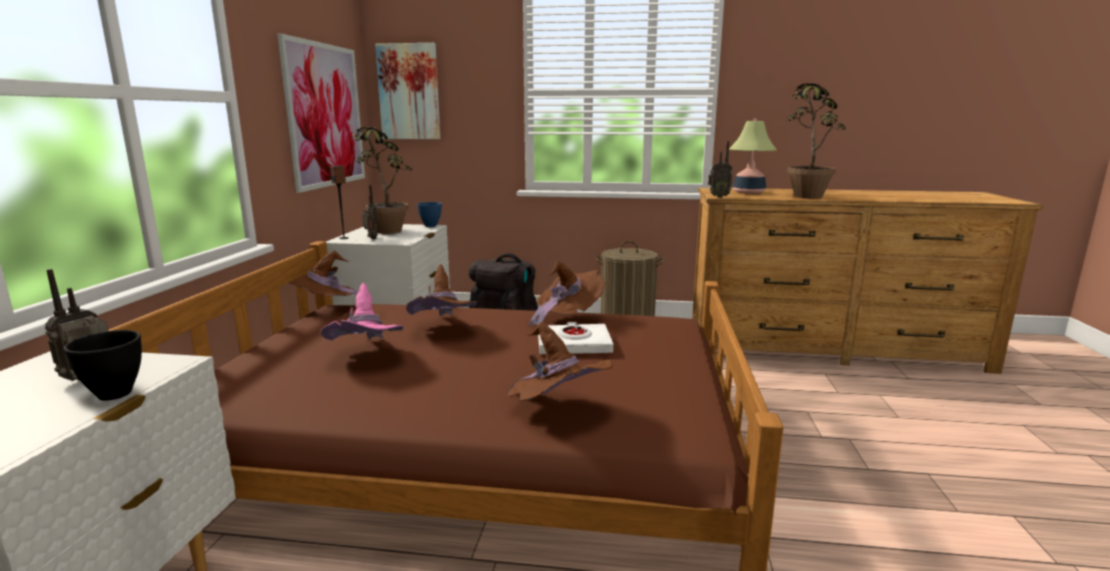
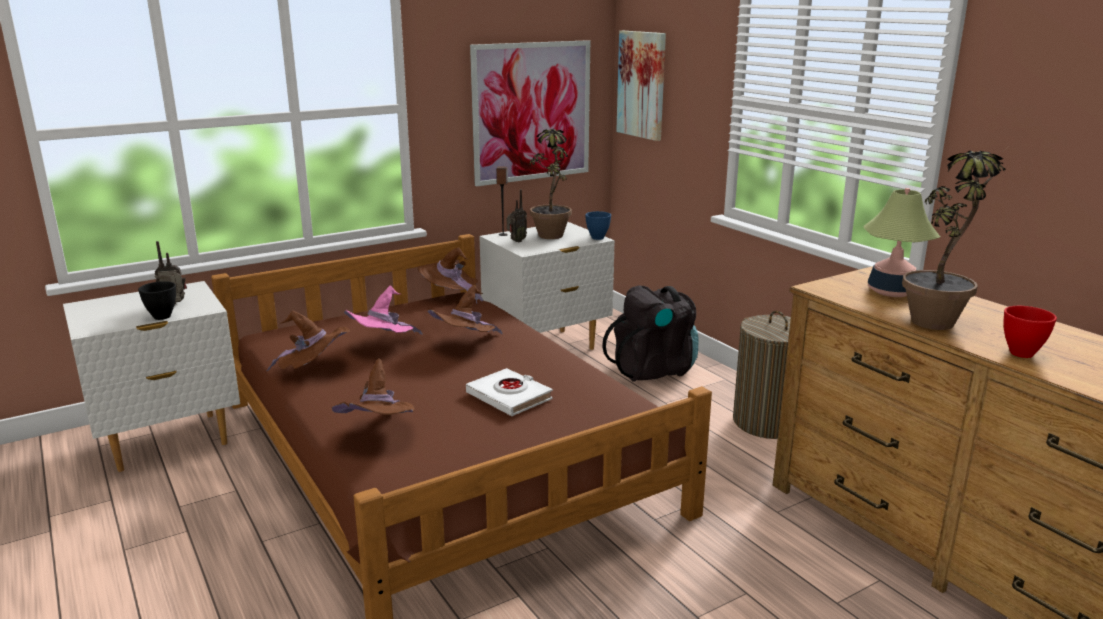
camera: 50 degrees right, 5 degrees up
(567, 317) = (570, 372): brown hat -> brown hat (314, 371)
(718, 197) = (811, 288): radio -> none
(871, 198) = (1020, 354): none -> red bowl

